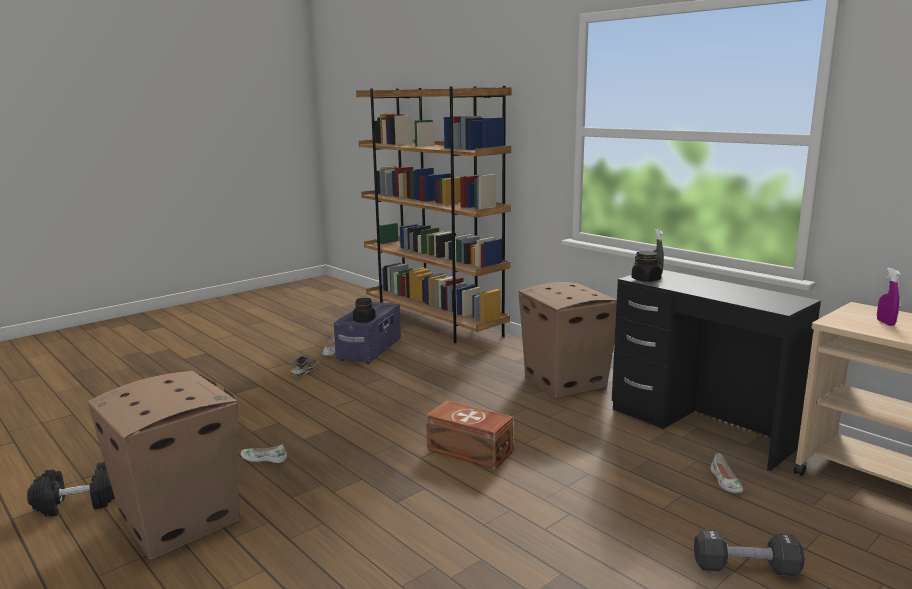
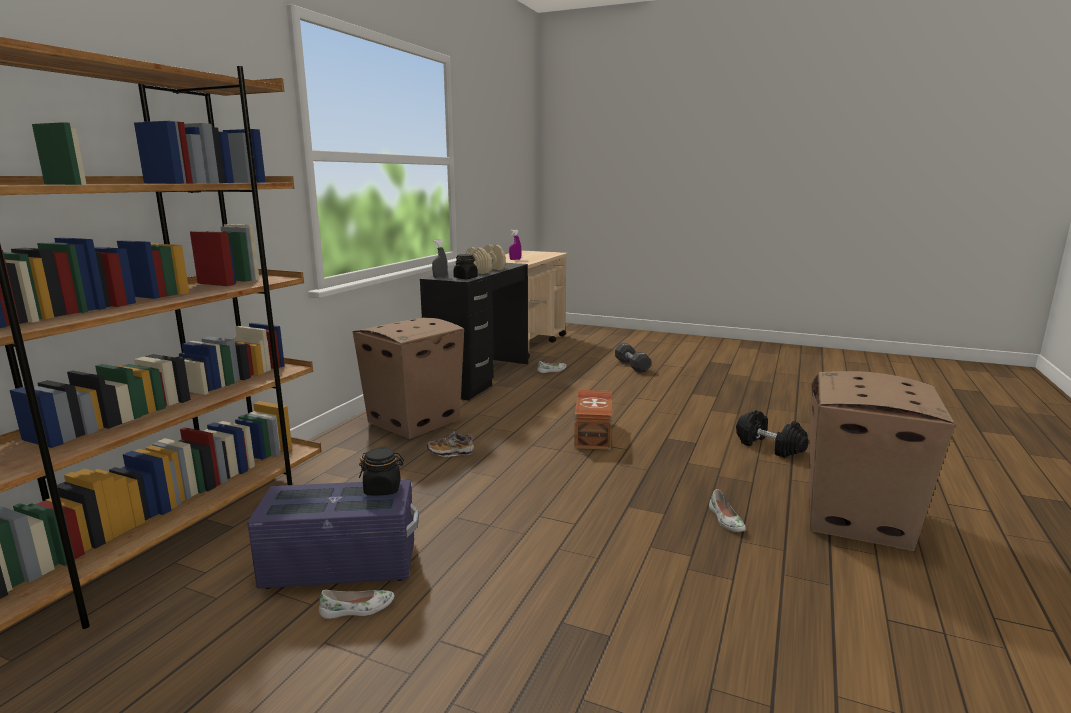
camera: 115 degrees left, 0 degrees up
(79, 503) = (957, 597): black dumbbell -> black dumbbell (770, 446)
(305, 370) = (468, 599): shoe -> shoe (451, 452)
(706, 290) = (485, 271): none -> beige dumbbell

